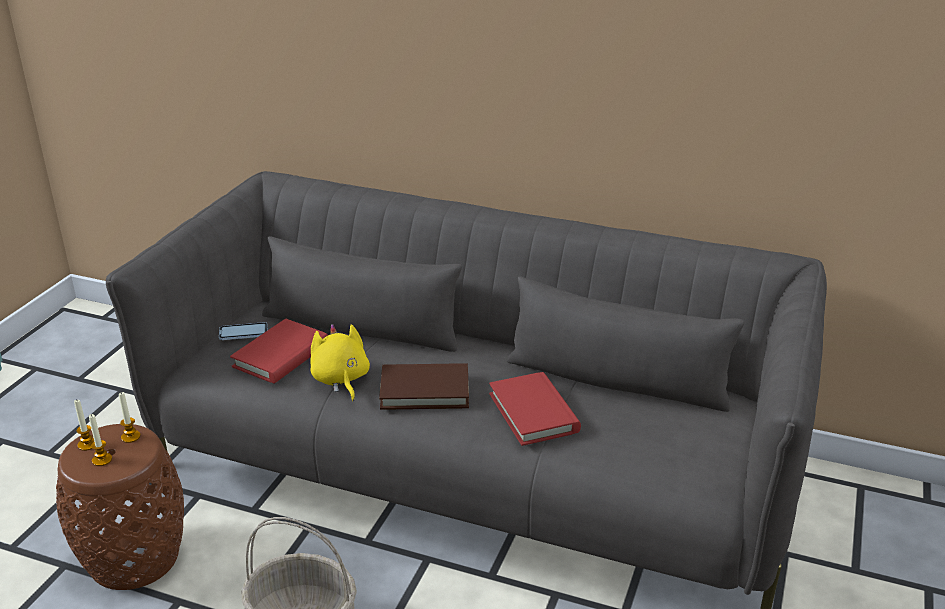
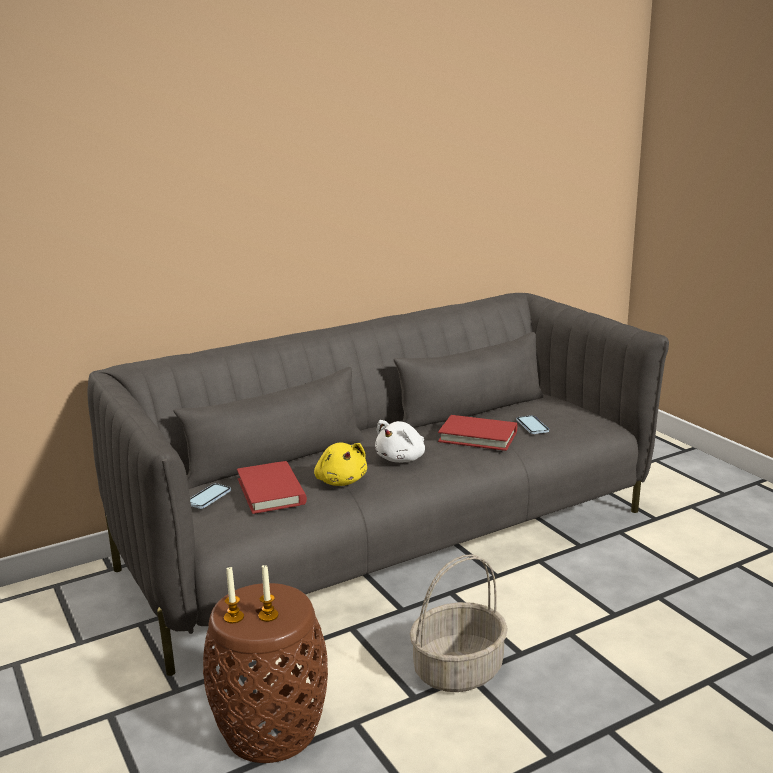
camera: 50 degrees left, 10 degrees down
(131, 437) = (256, 594): candle -> none
(340, 380) = (341, 480): yellow plush toy -> yellow plush toy turned 135 degrees counterclockwise
(424, 391) = (402, 458): brown book -> white plush toy
(610, 436) = (532, 426): none -> phone

